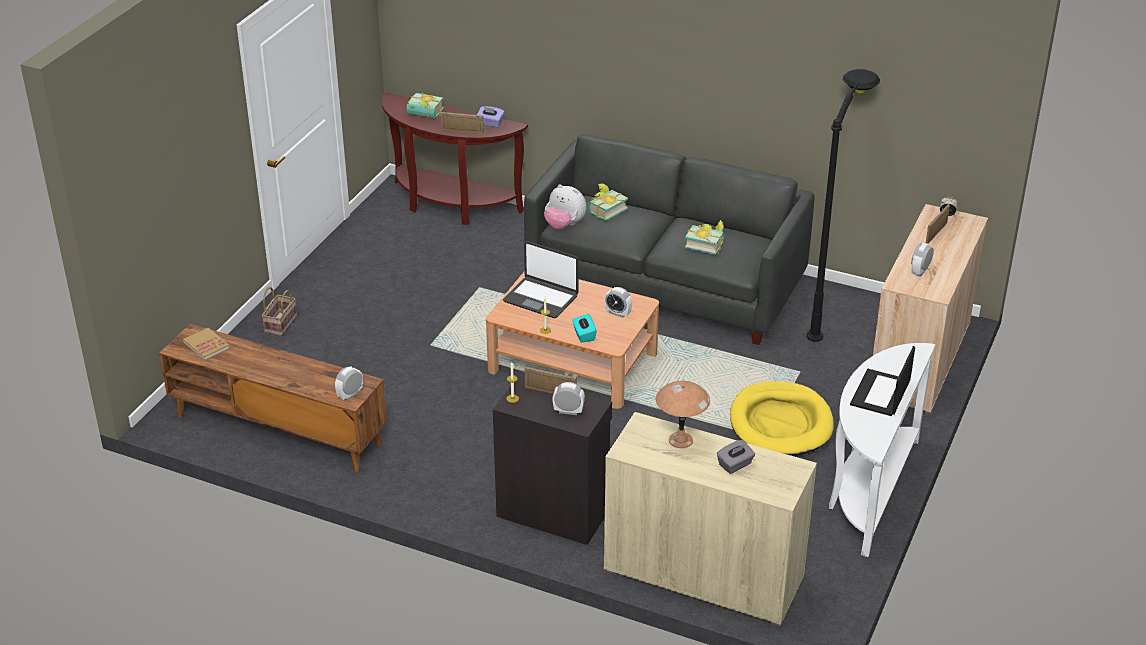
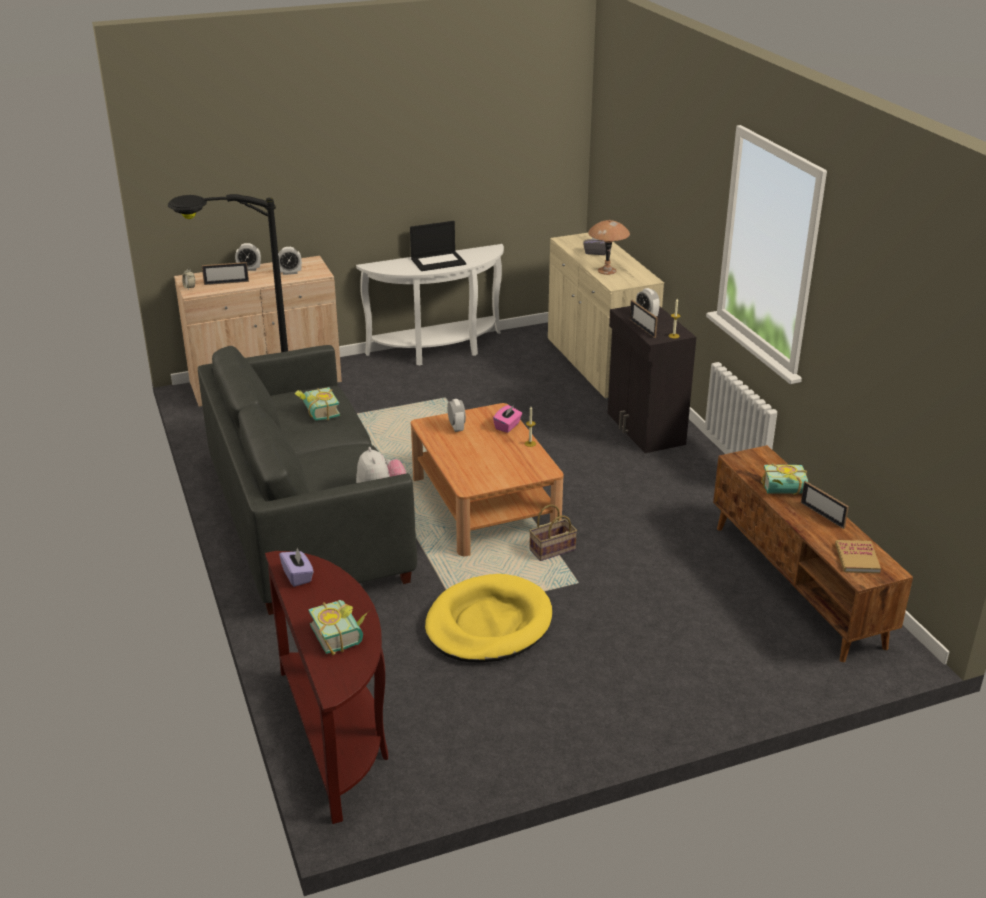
camera: 135 degrees left, 5 degrees down
(280, 323) = (698, 692): basket -> basket (552, 551)
(350, 394) = (759, 457): alarm clock -> alarm clock (249, 269)
(462, 131) = (341, 584): picture frame -> picture frame (822, 515)
(541, 298) = (493, 467): laptop -> none
(584, 335) = (507, 426): turquoise tissue box -> pink tissue box
(605, 211) = (332, 478): book -> book (784, 491)
(780, 423) = (419, 399): yellow dog bed -> yellow dog bed (488, 624)

